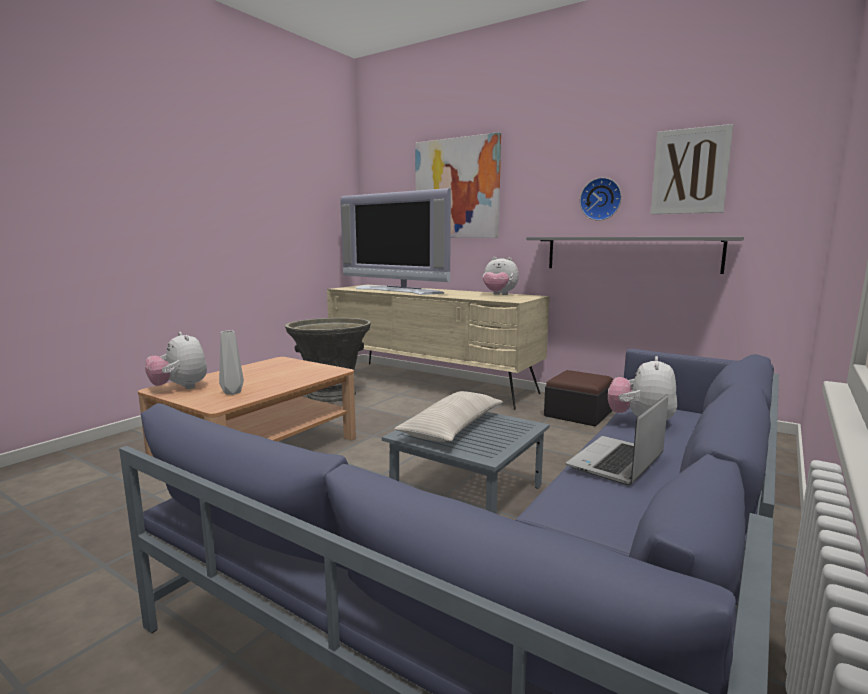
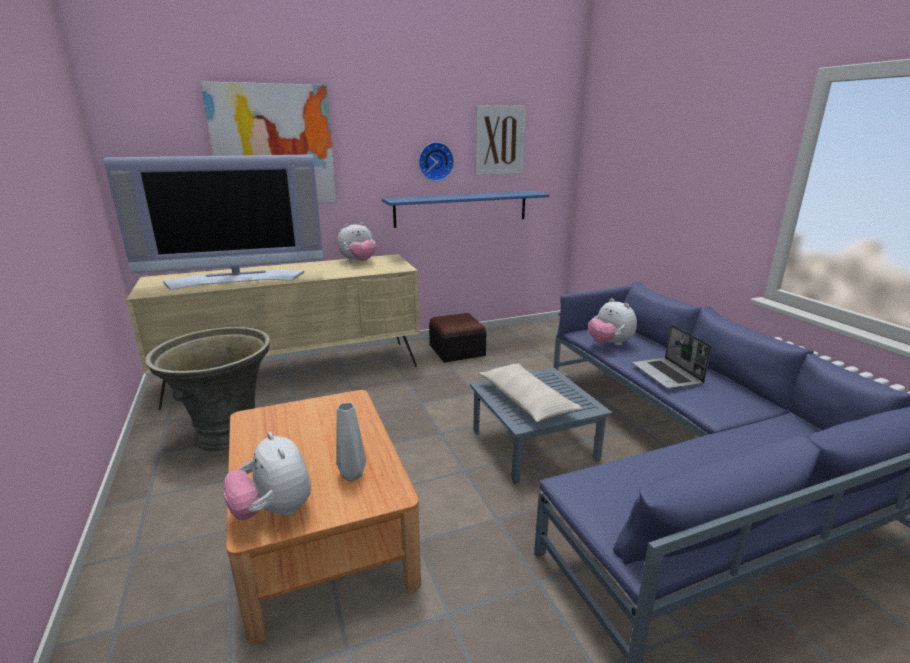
camera: 55 degrees left, 10 degrees up
(180, 388) = (274, 511): plush toy -> plush toy turned 60 degrees clockwise
(630, 254) = (461, 208): grey shelf -> blue shelf

